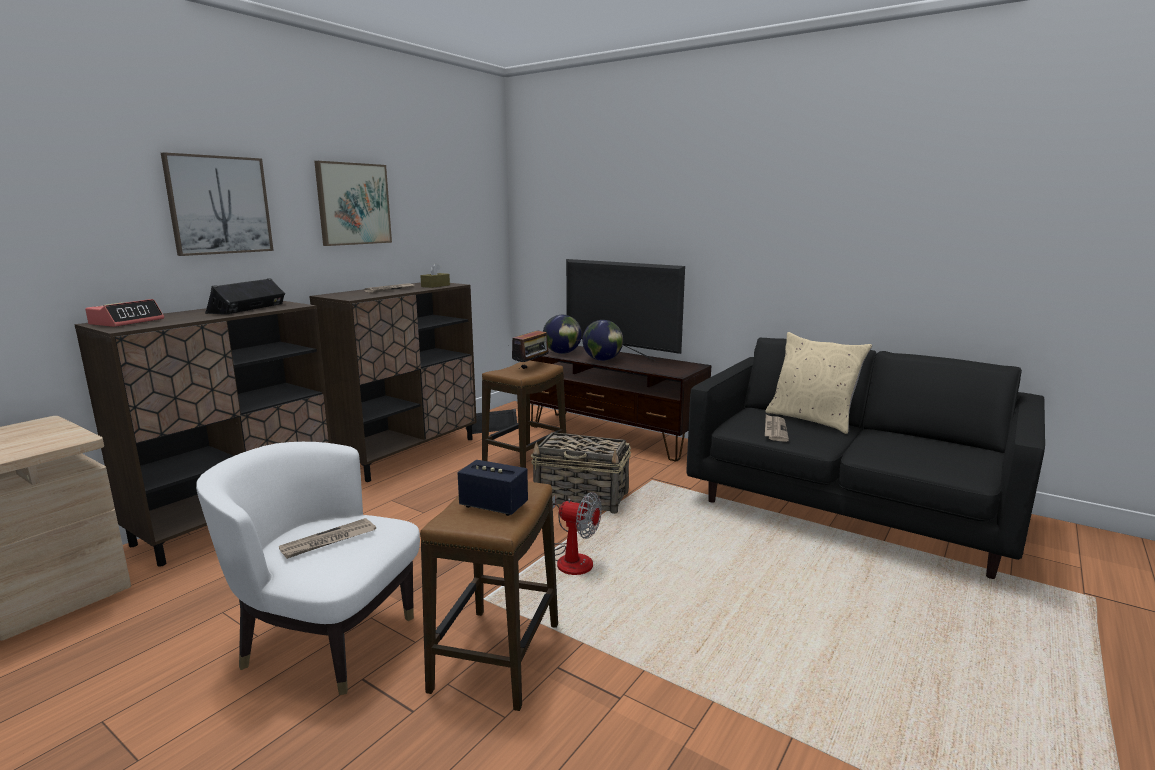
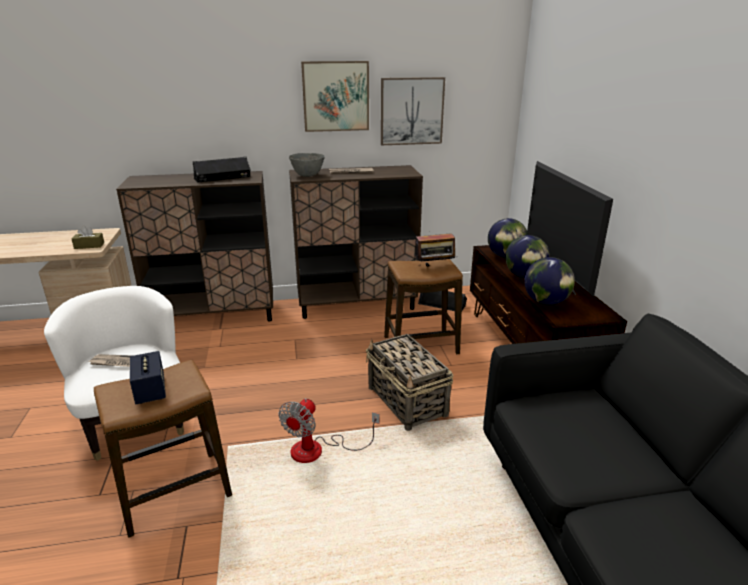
camera: 45 degrees right, 10 degrees up
(127, 322) = (147, 179): alarm clock -> none
(219, 205) = (222, 99): picture -> picture (411, 111)
(351, 296) = (307, 175): none -> grey bowl
(435, 286) = (392, 173): brown tissue box -> brown tissue box (89, 246)
(571, 558) = (318, 450): fan -> fan turned 45 degrees clockwise
(648, 369) = (545, 302): none -> globe
(774, 430) = (561, 432): newspaper -> none
(811, 420) = (636, 442): beige pillow -> none

